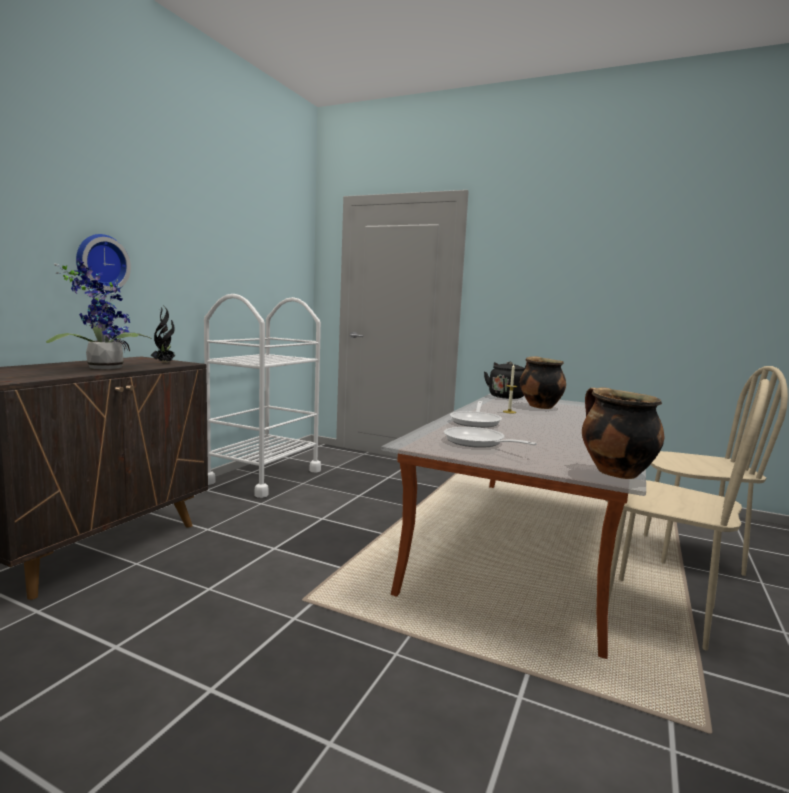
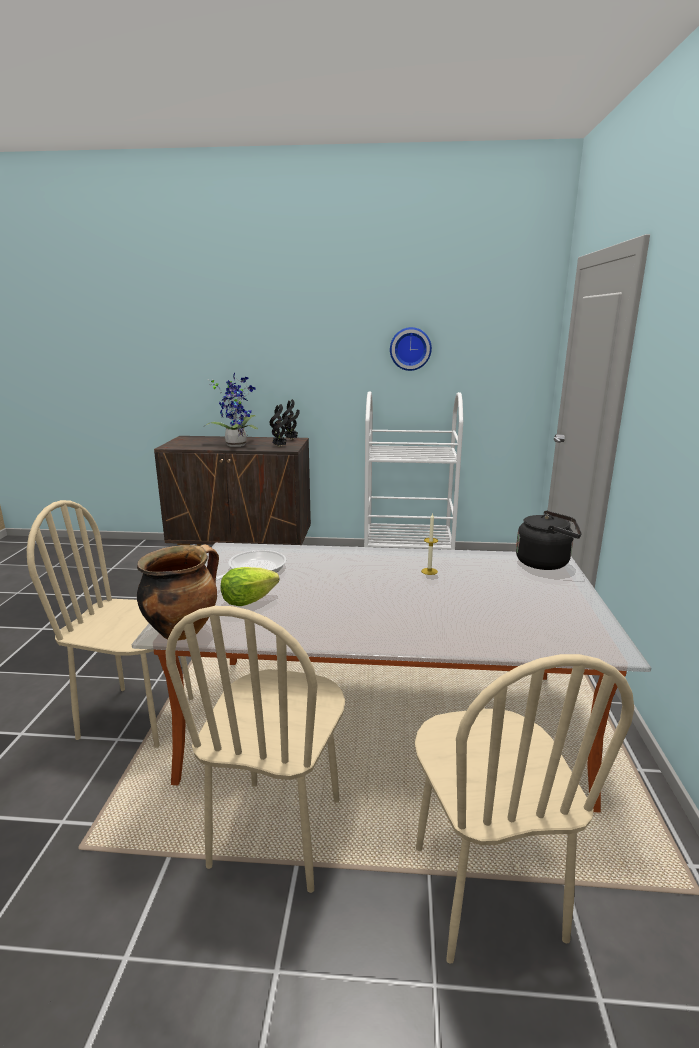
camera: 70 degrees right, 10 degrees up
(100, 263) = (279, 370): wall clock -> wall clock (410, 349)
(136, 358) = (291, 439): none -> potted plant
(476, 421) = (347, 561): frying pan -> none
(477, 676) = (138, 717): none -> beige chair
(539, 406) = (502, 585): cooking pot -> none
(552, 451) = (248, 601): none -> lettuce

